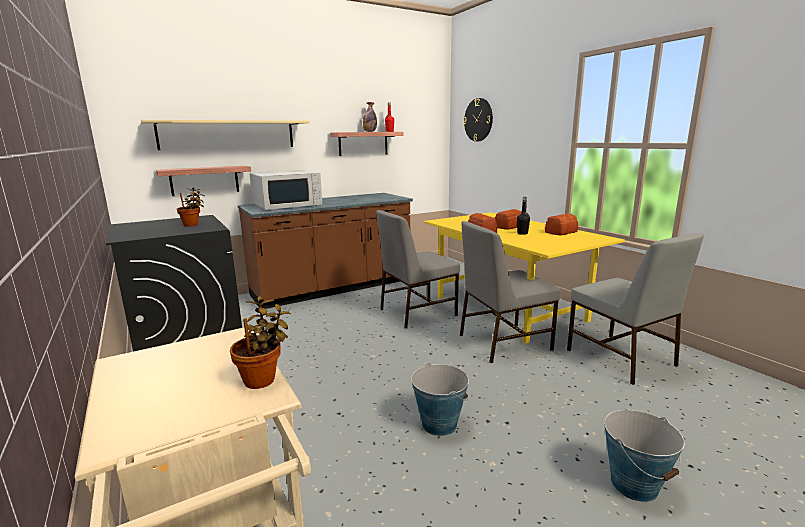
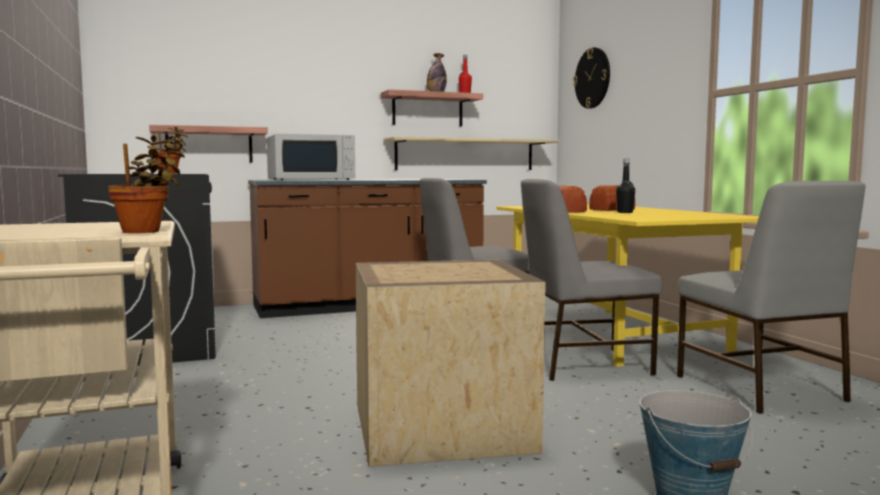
camera: 10 degrees right, 10 degrees down
(228, 135) = (245, 88): beige shelf -> beige shelf (465, 155)
(439, 424) = (438, 426): bucket -> crate
(560, 232) = (683, 213): bread -> none

